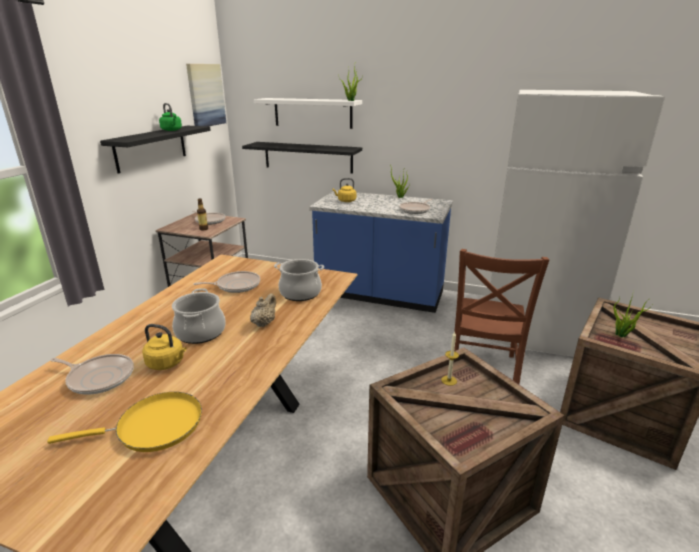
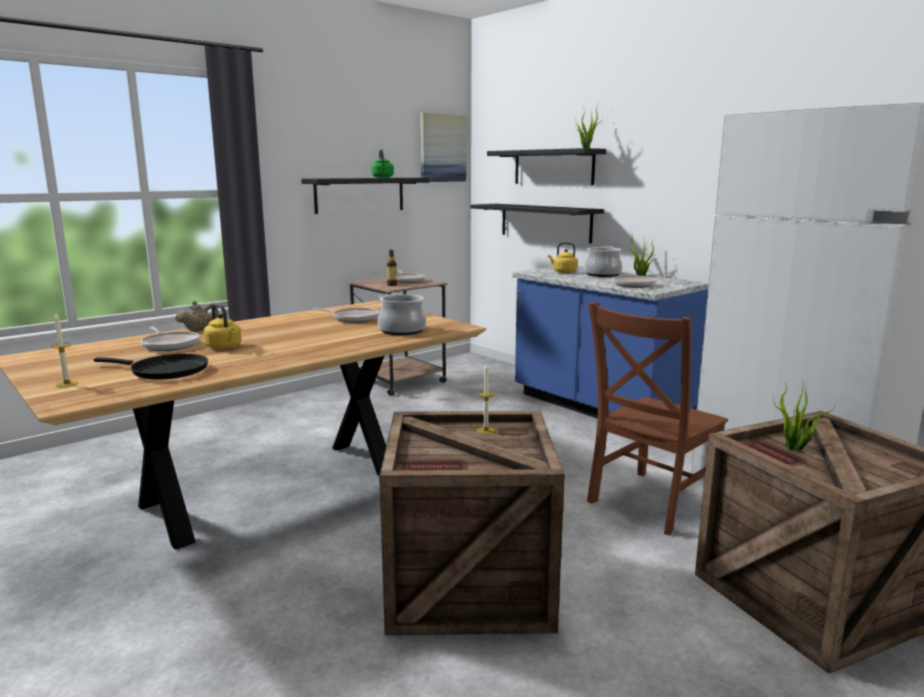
camera: 30 degrees right, 10 degrees down
(57, 499) = (67, 384): none -> candle
(153, 427) = (165, 371): yellow frying pan -> black frying pan
(201, 332) = (276, 337): cooking pot -> cooking pot (603, 274)
(264, 323) = (336, 341): beige teapot -> beige teapot (198, 329)
(312, 113) = (553, 167): white shelf -> black shelf

